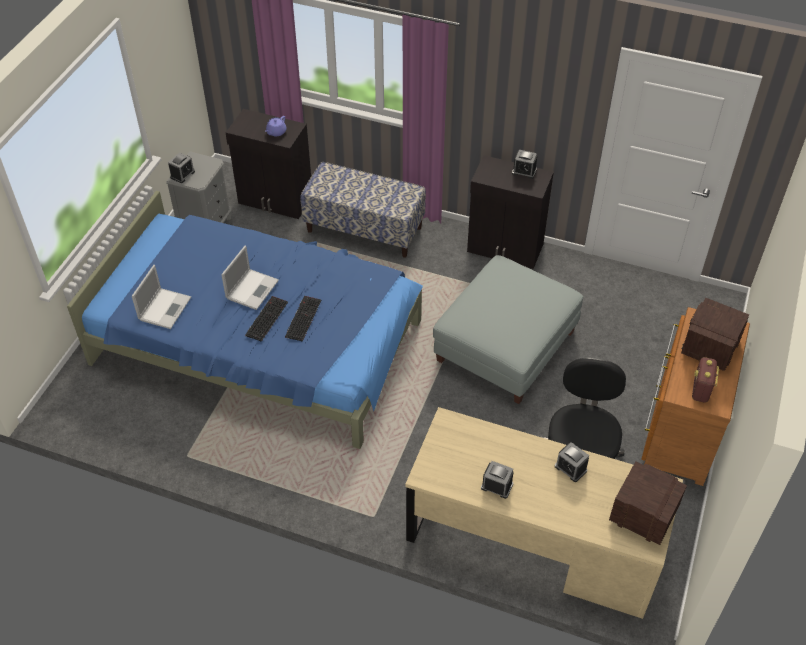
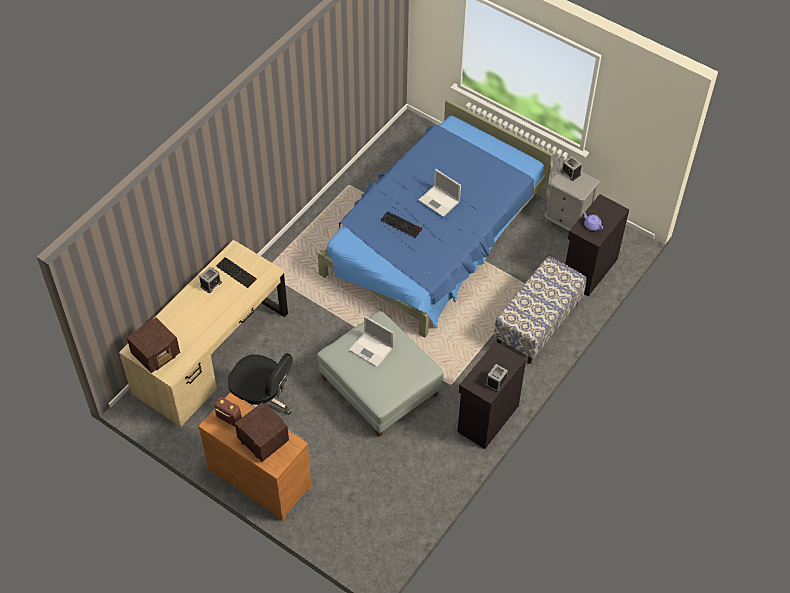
camera: 105 degrees right, 5 degrees up
(165, 308) = (438, 154): laptop -> laptop (372, 349)
(266, 318) = (408, 204): keyboard -> keyboard (237, 272)
(570, 468) = (206, 327): alarm clock -> none

